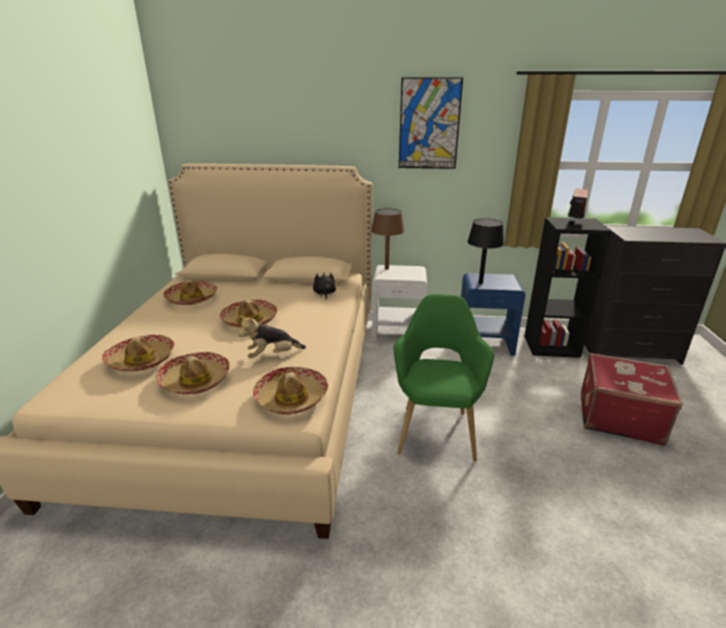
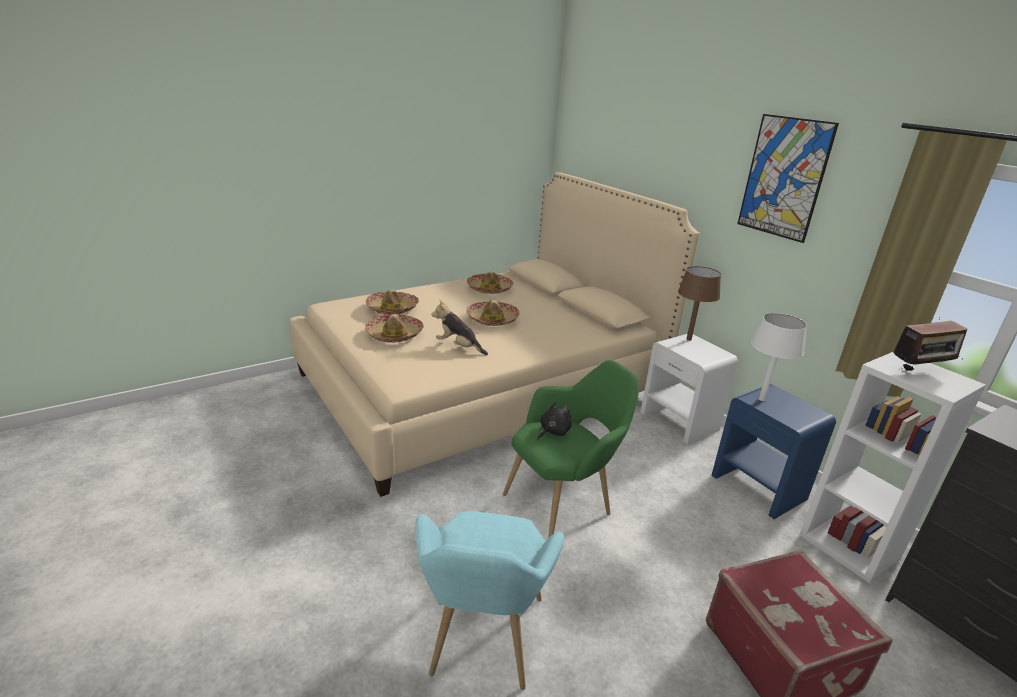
camera: 50 degrees right, 0 degrees up
(291, 397) = (416, 374): hat -> none
(324, 293) = (583, 330): black plush toy -> black plush toy (553, 431)
(480, 283) = (761, 399): black table lamp -> white table lamp
(551, 346) = (850, 546): black bookcase -> white bookcase
(551, 552) = (482, 643): none -> turquoise armchair

